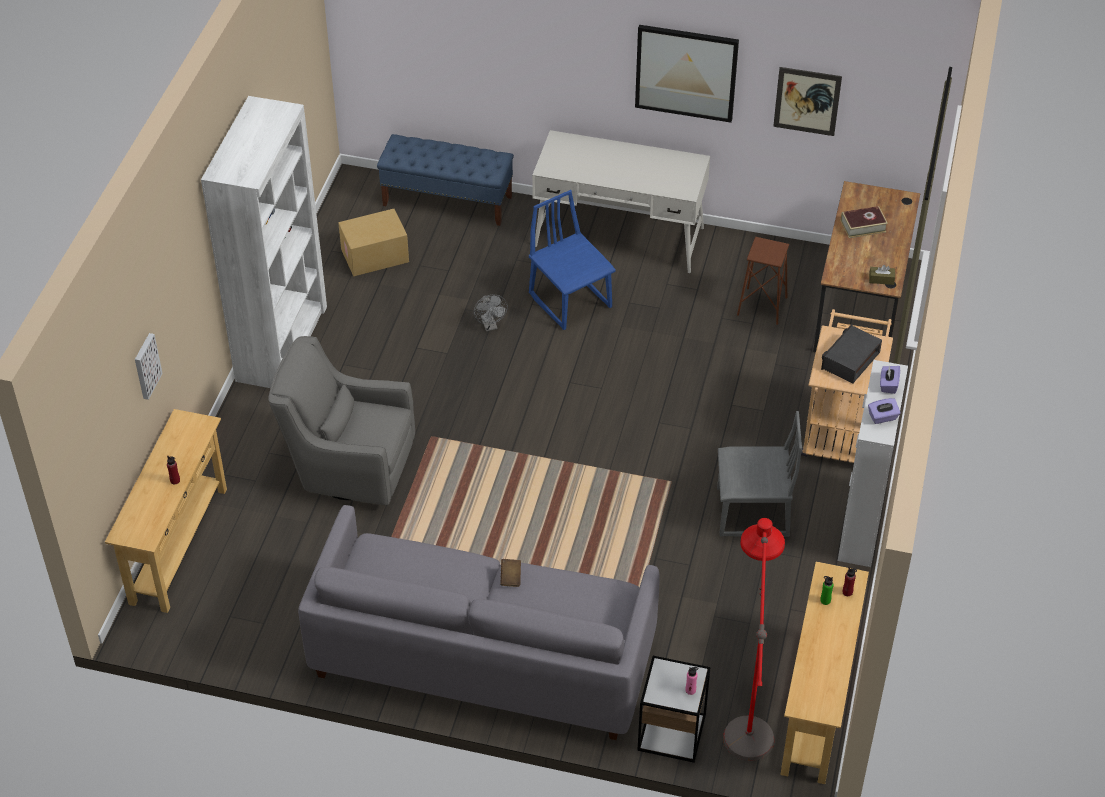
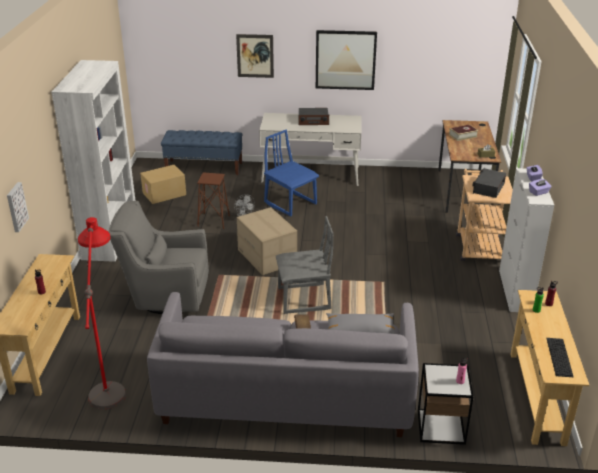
camera: 10 degrees left, 15 degrees down
(510, 410) = (267, 257): none -> cardboard box
(586, 592) = (360, 330): none -> grey pillow
(625, 162) = (313, 121): none -> radio
(748, 708) = (489, 404): red floor lamp -> red floor lamp (109, 378)
(752, 513) = (443, 293): grey chair -> grey chair (304, 299)
(762, 306) = (406, 196): brown stool -> brown stool (213, 221)
(807, 101) = (418, 69): picture -> picture (255, 56)
(821, 680) = (559, 357): none -> keyboard

